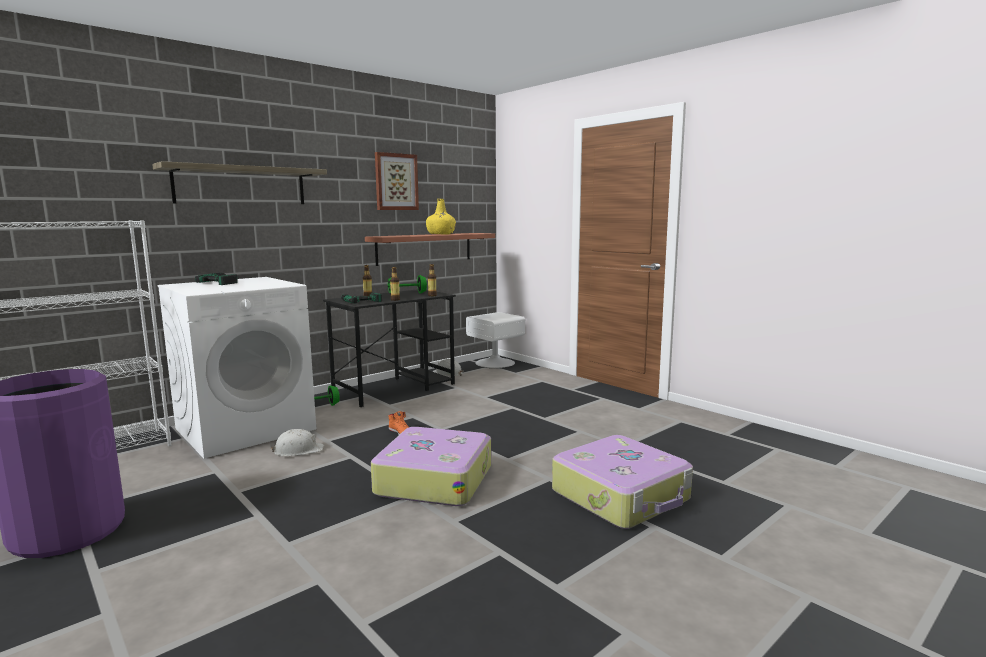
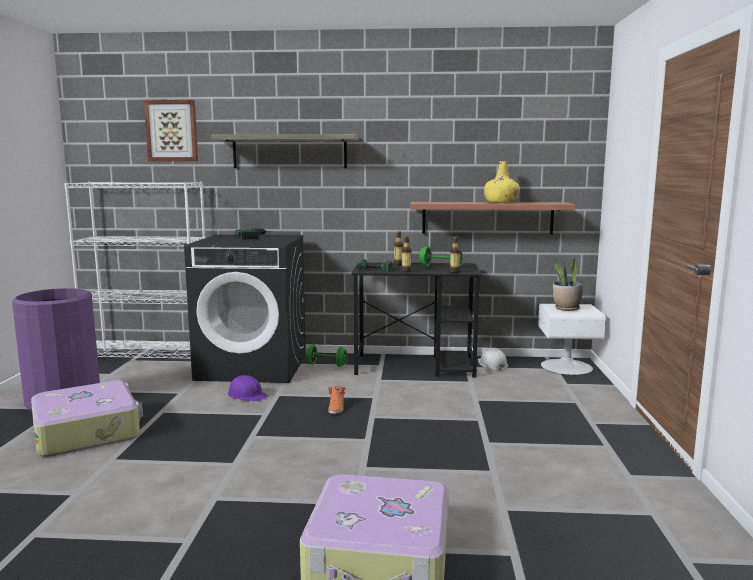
camera: 45 degrees right, 0 degrees up
(246, 428) = (253, 367): white washing machine -> black washing machine
(298, 450) = (247, 395): white hard hat -> purple hard hat
(396, 182) = (454, 143): picture -> picture (172, 131)
(434, 479) = (274, 458): suitcase -> suitcase (88, 431)
(493, 317) = (566, 309): none -> potted plant

